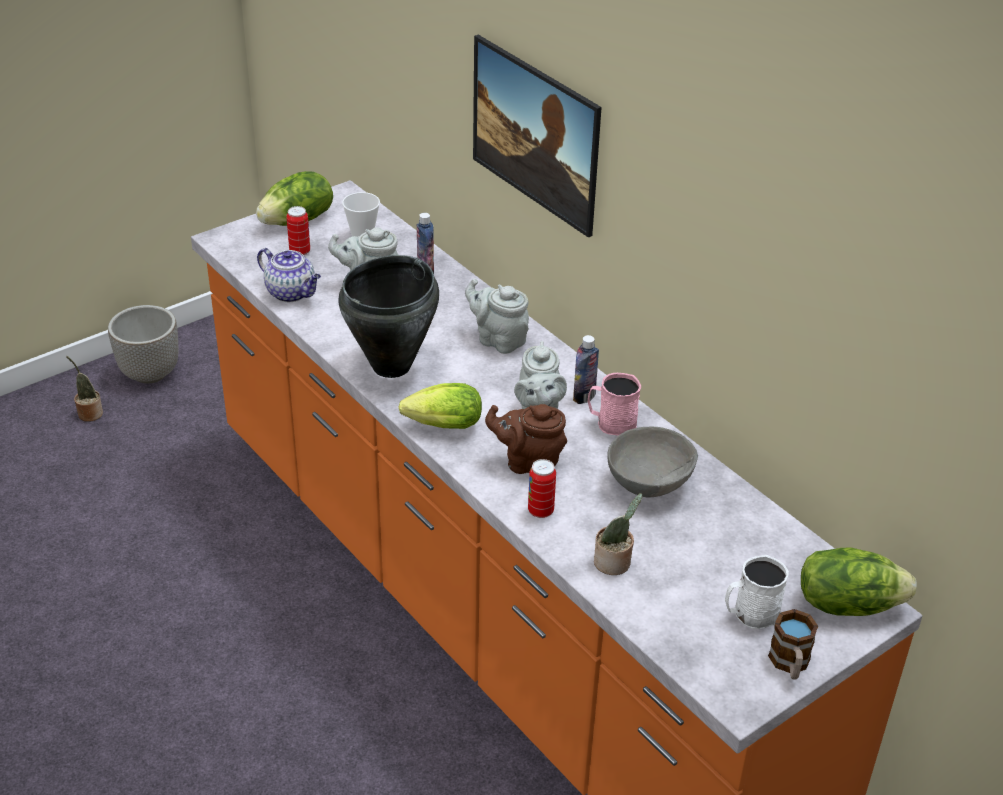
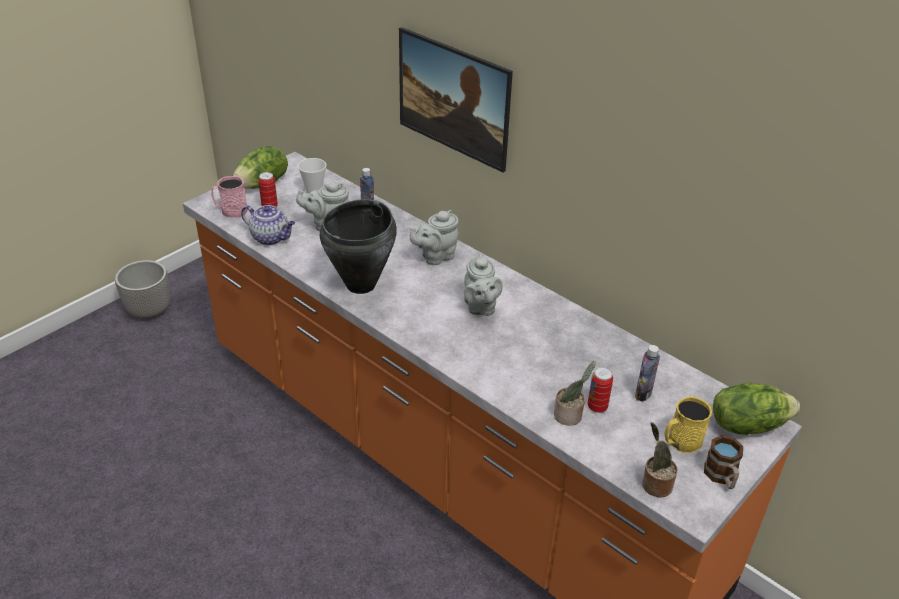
camera: 10 degrees left, 0 degrees up
(89, 413) = (107, 346): potted plant -> potted plant (654, 484)
(440, 426) = (409, 326): lettuce -> none
(498, 340) = (435, 257): grey teapot -> grey teapot turned 60 degrees counterclockwise
(528, 463) = (484, 346): brown teapot -> none
(540, 511) = (503, 382): can -> can (597, 407)
(584, 397) = (510, 292): bottle -> bottle (643, 394)
(611, 423) = (535, 309): pink mug -> pink mug (230, 211)
(649, 483) = (577, 351): grey bowl -> none
(750, 614) = (680, 442): white mug -> yellow mug

